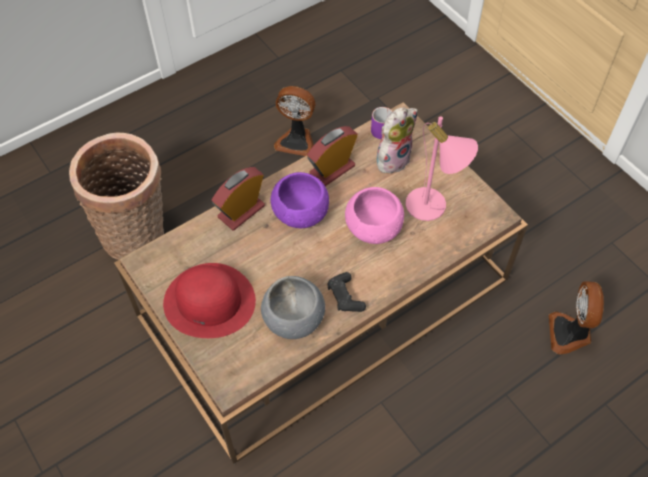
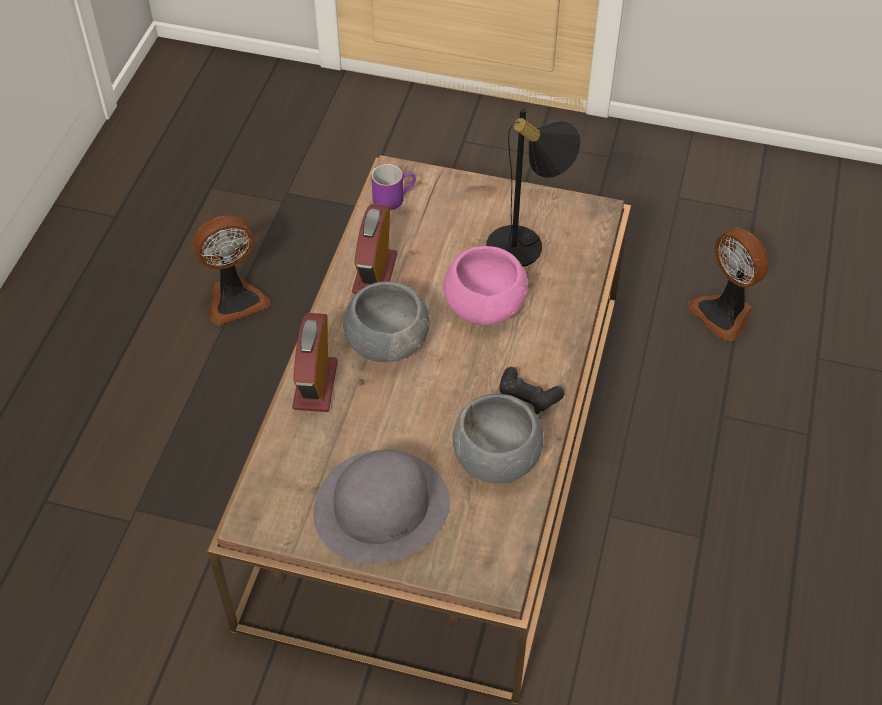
camera: 40 degrees left, 5 degrees down
(137, 235) = (134, 537): basket -> none
(210, 301) = (382, 506): red hat -> grey hat
(300, 213) = (387, 343): purple bowl -> grey bowl
(392, 159) = (431, 221): plush toy -> none
(433, 208) = (525, 245): pink table lamp -> black table lamp

